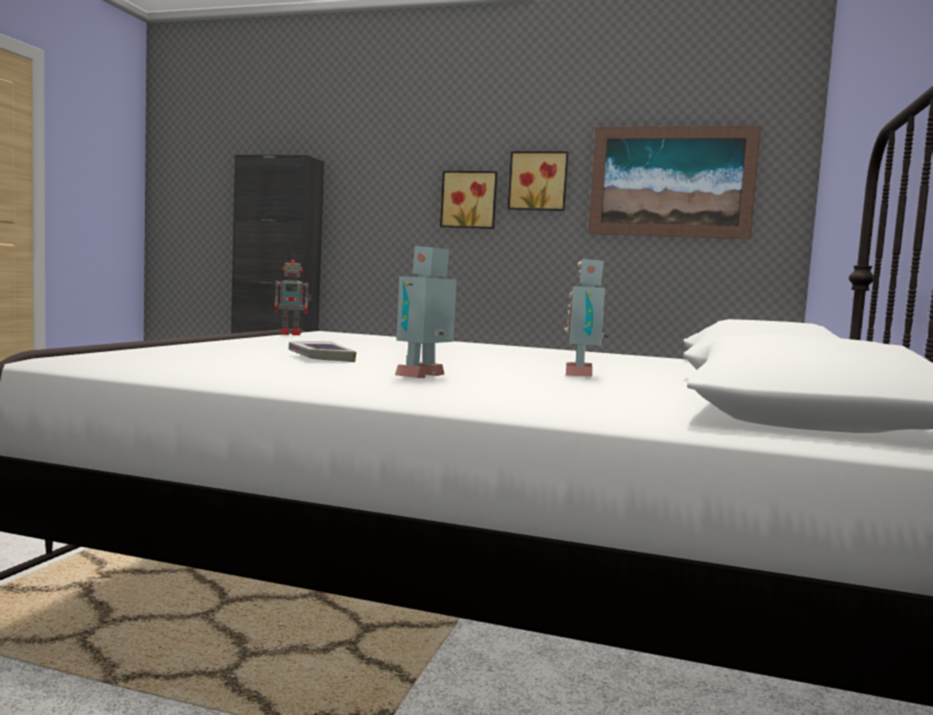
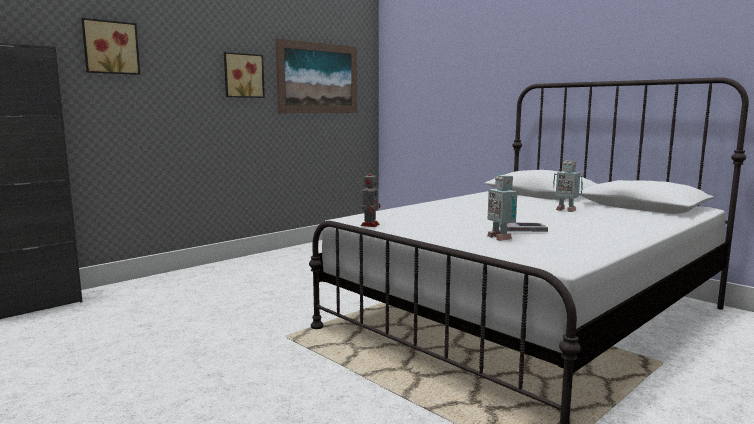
camera: 60 degrees left, 5 degrees up
(424, 376) = (590, 226): toy robot -> toy robot (500, 238)
(469, 200) = (194, 89): picture -> picture (110, 47)

